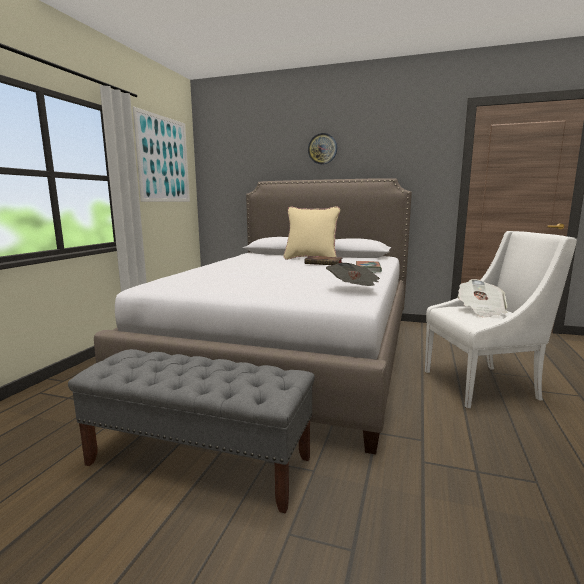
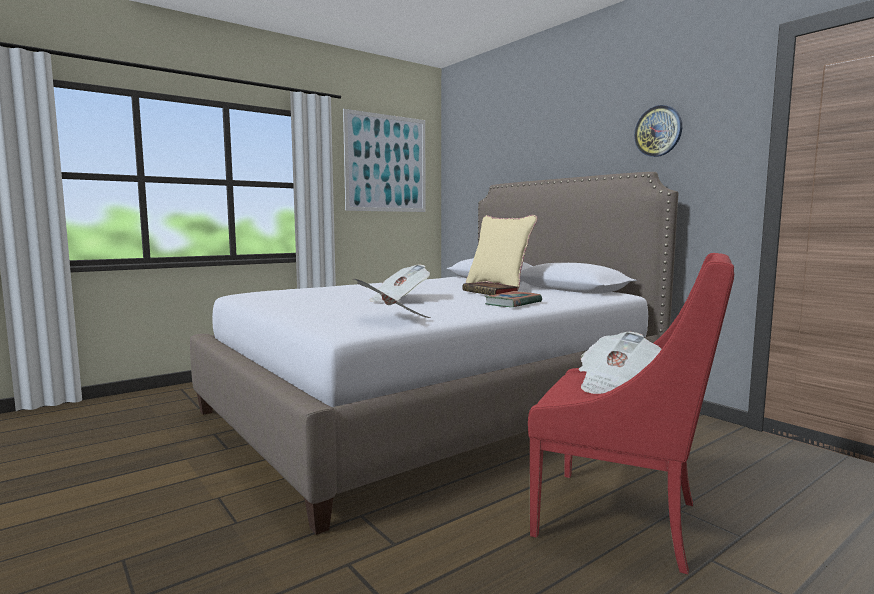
camera: 35 degrees right, 5 degrees down
(199, 461) = (176, 476): grey bench -> none
(293, 275) = (399, 300): none -> newspaper
(322, 149) = (567, 135): wall clock -> wall clock (658, 131)
(483, 385) = (623, 519): white armchair -> red armchair

